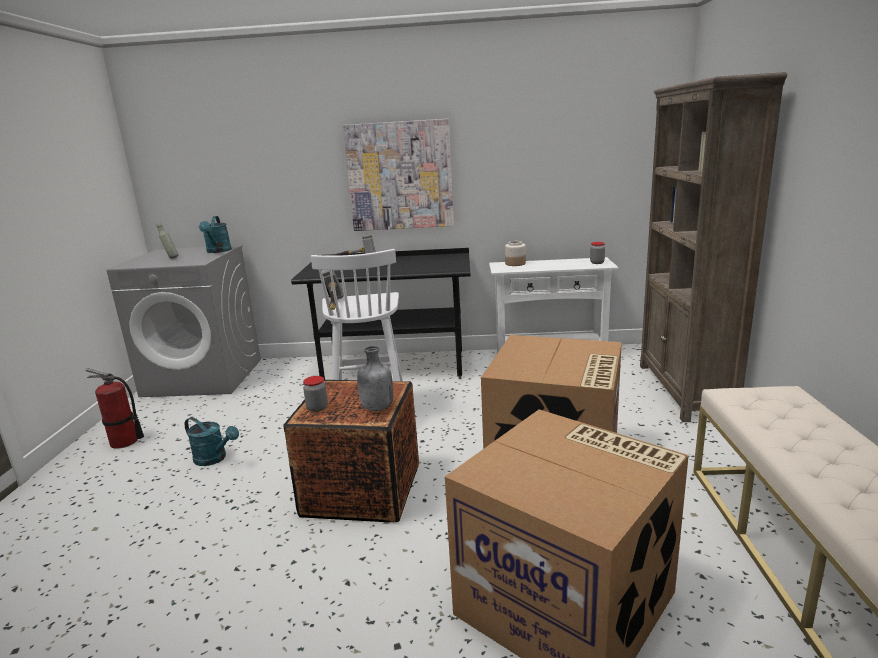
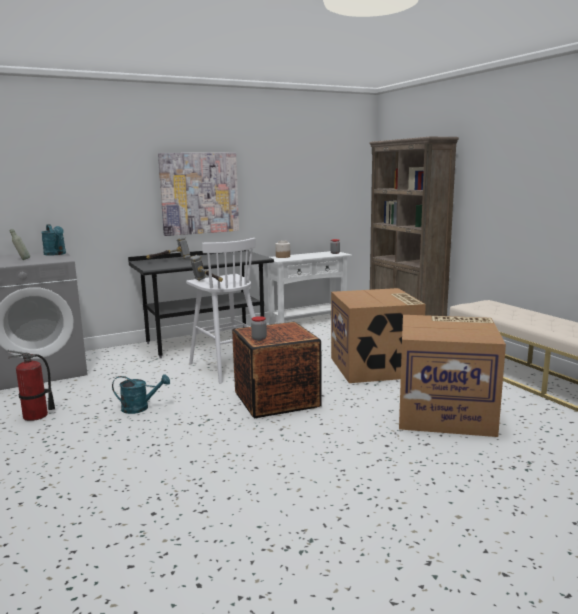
camera: 30 degrees left, 5 degrees down
(376, 408) = (297, 333): grey bottle -> none

